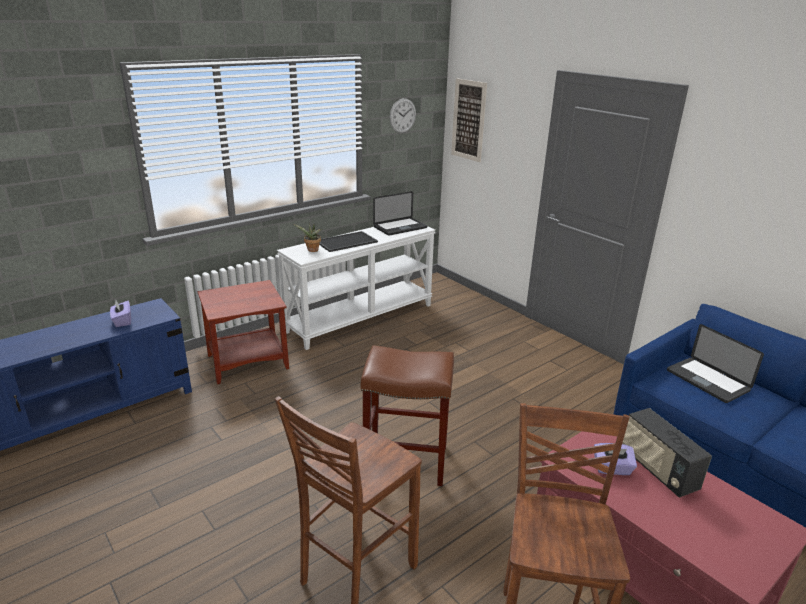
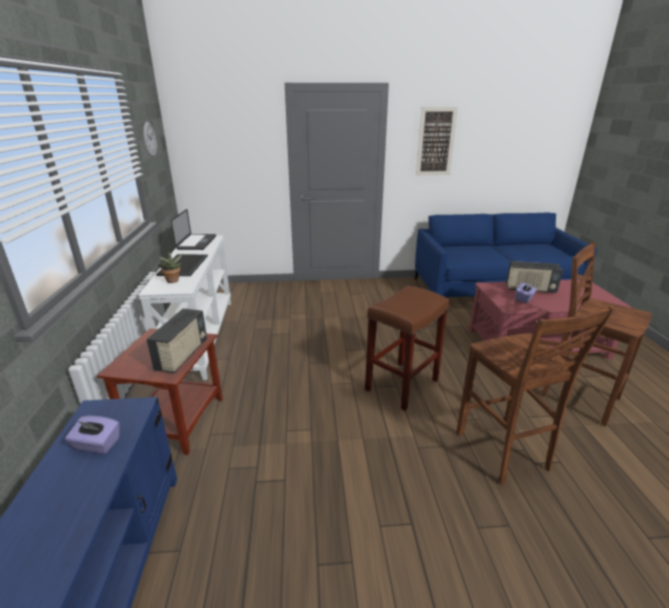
camera: 55 degrees left, 0 degrees up
(244, 306) = (182, 355): none -> radio
(468, 120) = (198, 138): picture -> picture (435, 142)
(707, 381) = (463, 252): laptop -> none

